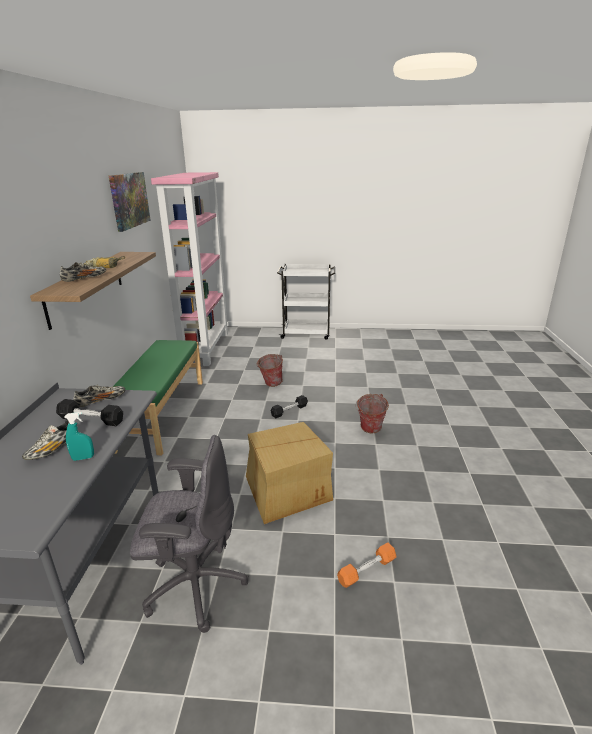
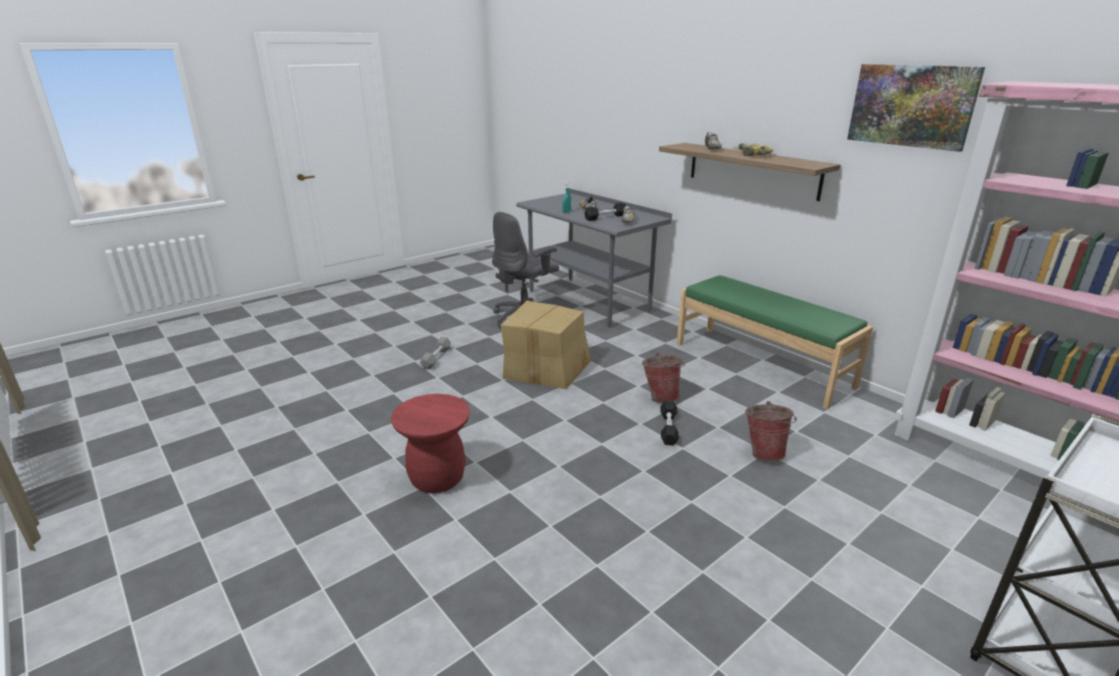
camera: 135 degrees right, 0 degrees up
(367, 570) = (436, 358): orange dumbbell -> grey dumbbell
(370, 430) = (548, 452): bucket -> bucket (660, 396)
(447, 447) = (437, 478): none -> red stool

